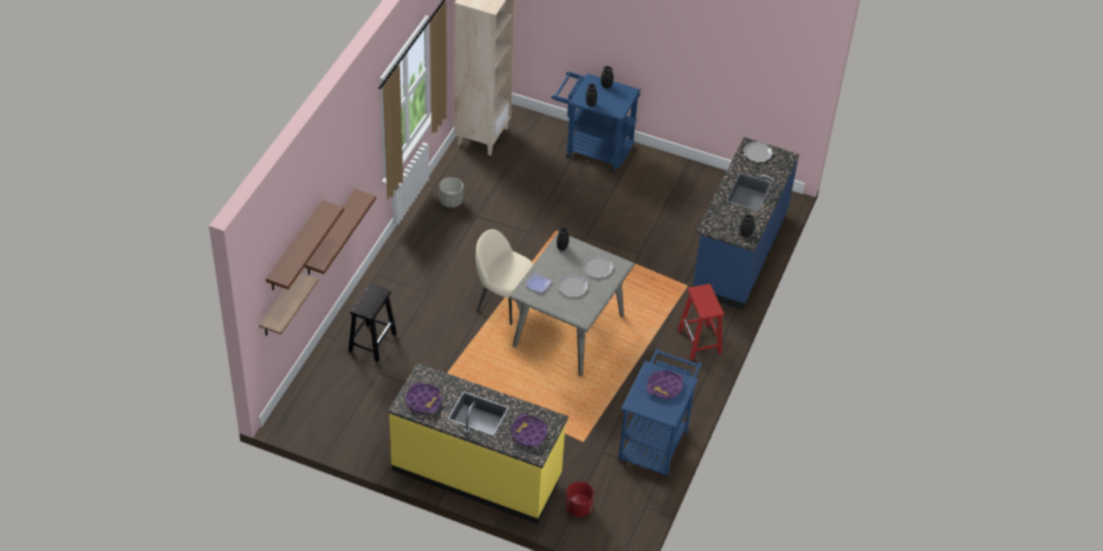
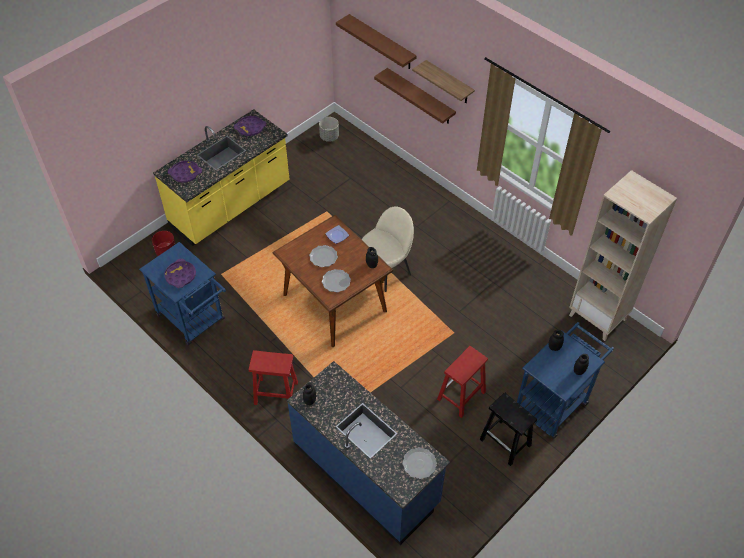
camera: 115 degrees right, 5 degrees up
(278, 306) = (359, 57): shelf -> shelf (449, 83)
(372, 341) = (381, 182): black stool -> black stool (506, 442)
(451, 201) = (517, 269): grey planter -> grey planter (329, 137)
(569, 330) = (335, 303): grey dining table -> brown dining table
(624, 210) = (461, 396): none -> red stool

